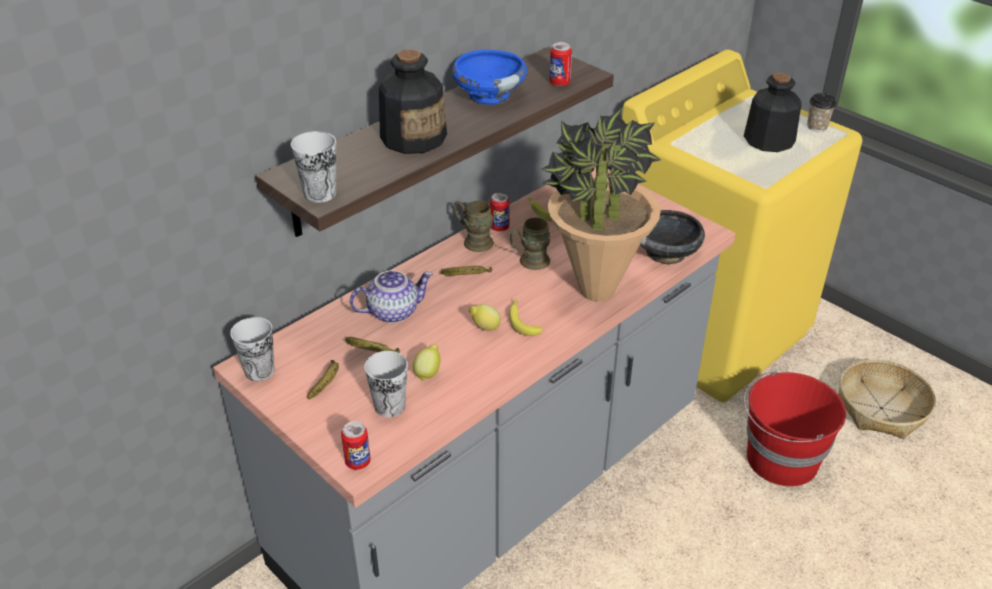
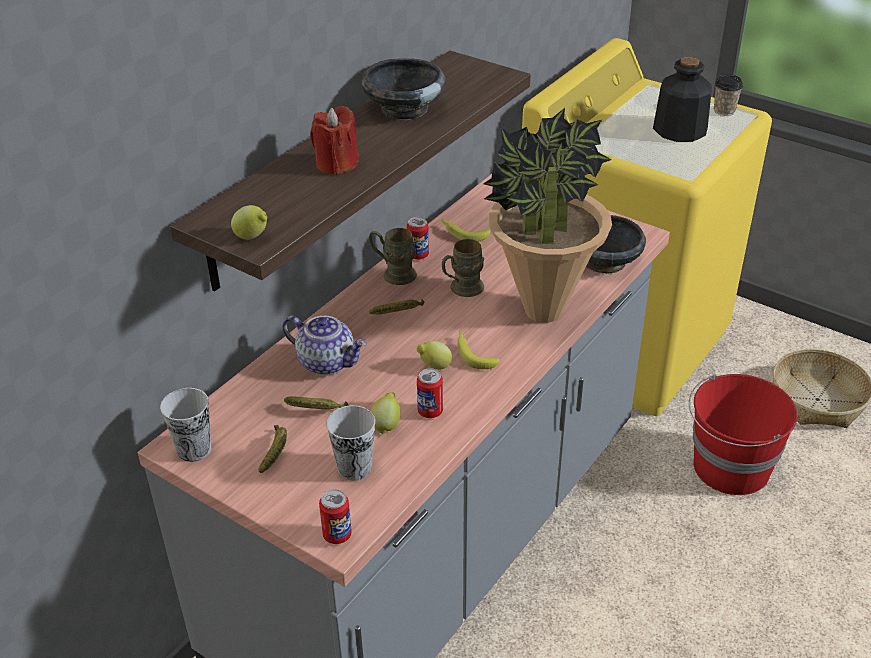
camera: 10 degrees left, 0 degrees up
(320, 193) = (252, 237): cup -> lemon
(393, 311) = (327, 362): teapot -> teapot turned 60 degrees clockwise
(413, 137) = (336, 164): bottle -> red candle
(489, 95) = (404, 108): blue bowl -> black bowl
(559, 83) = (476, 88): can -> can (430, 411)

